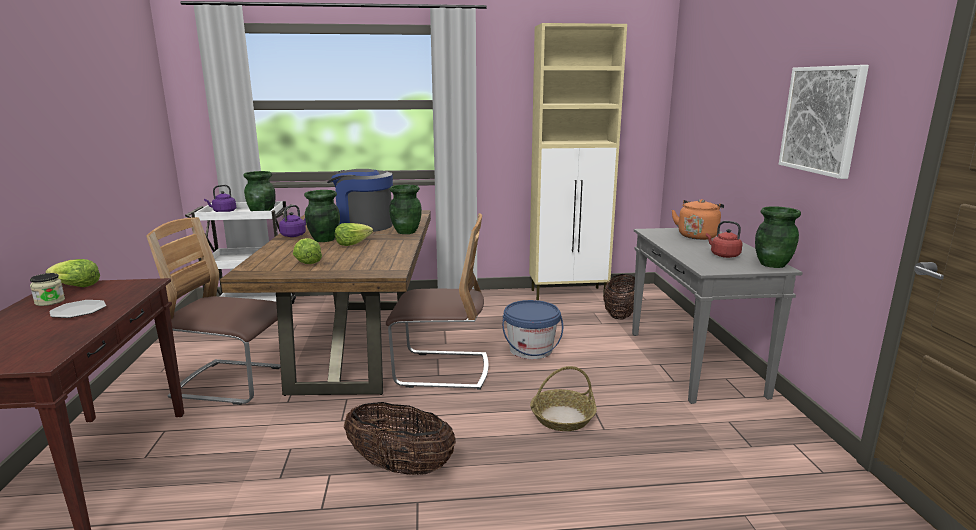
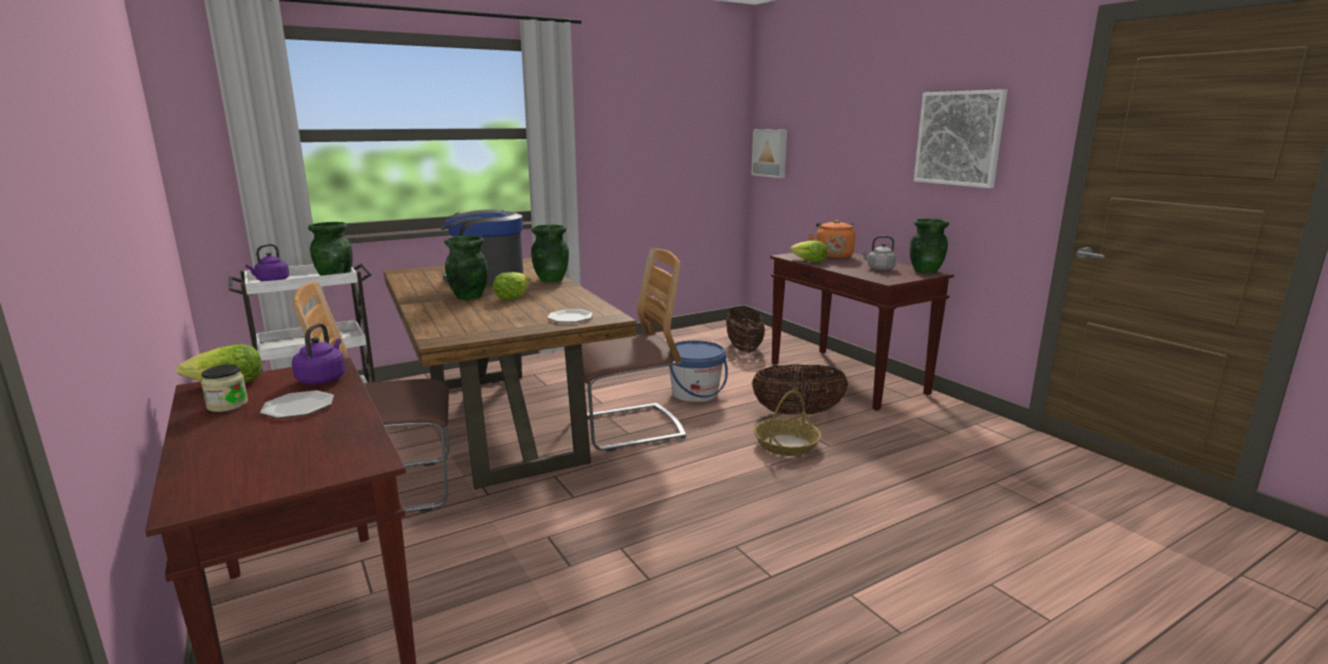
camera: 25 degrees left, 0 degrees up
(294, 235) = (421, 296): purple kettle -> purple kettle (323, 379)
(307, 261) = (494, 319): lettuce -> lettuce (808, 261)
(360, 268) = (569, 318): none -> plate
(400, 467) = (685, 522): basket -> basket (798, 413)
(569, 293) = (676, 337): beige cabinet -> none
(681, 126) = (770, 153): none -> picture
(695, 364) = (848, 379): grey console table -> brown console table
(723, 255) = (879, 268): red kettle -> grey kettle

